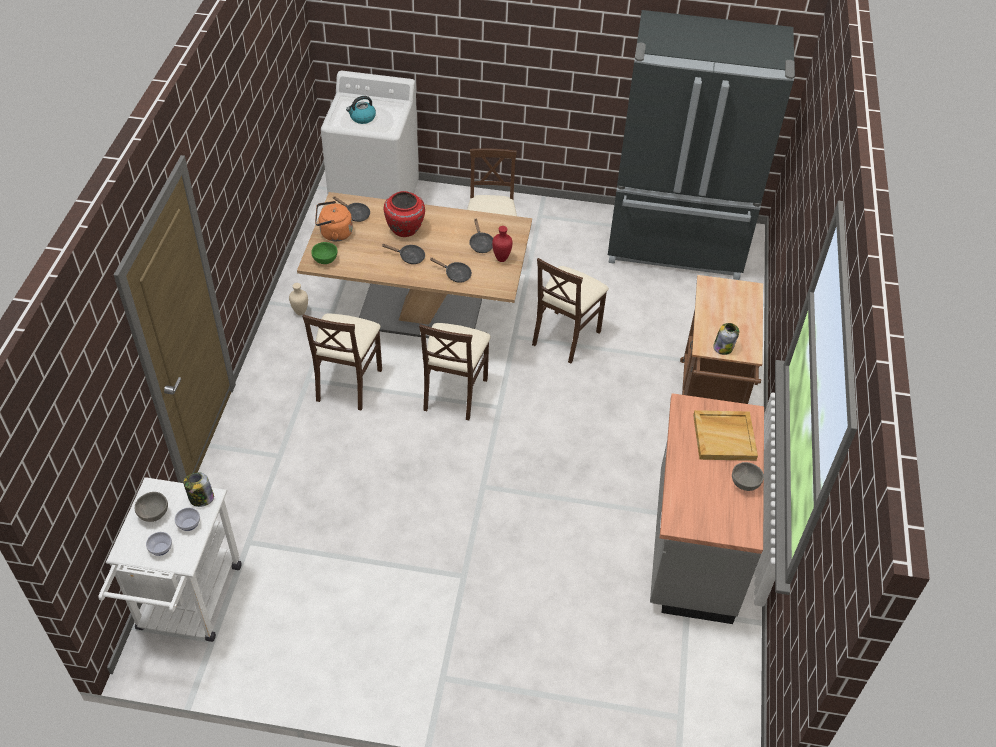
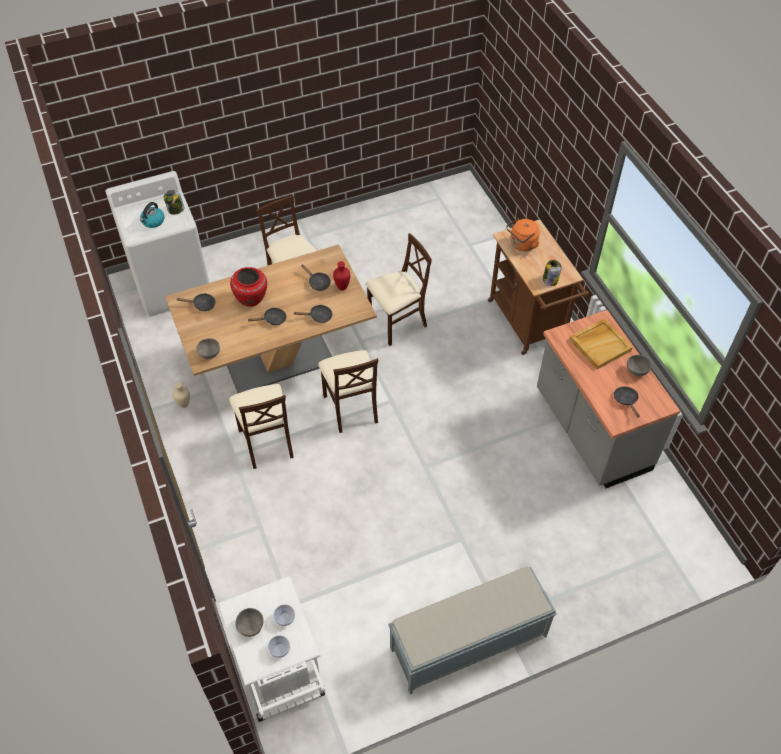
camera: 30 degrees left, 5 degrees up
(201, 498) = (276, 593): jar -> jar (175, 210)
(325, 260) = (209, 354): green bowl -> grey bowl
(334, 233) = (198, 329): orange kettle -> orange kettle (522, 244)
(387, 678) = (467, 642): none -> grey bench
(565, 336) = (397, 323): beige chair -> beige chair turned 120 degrees counterclockwise
(676, 245) = (422, 214): black fridge -> none
(706, 507) = (626, 400): none -> black frying pan

